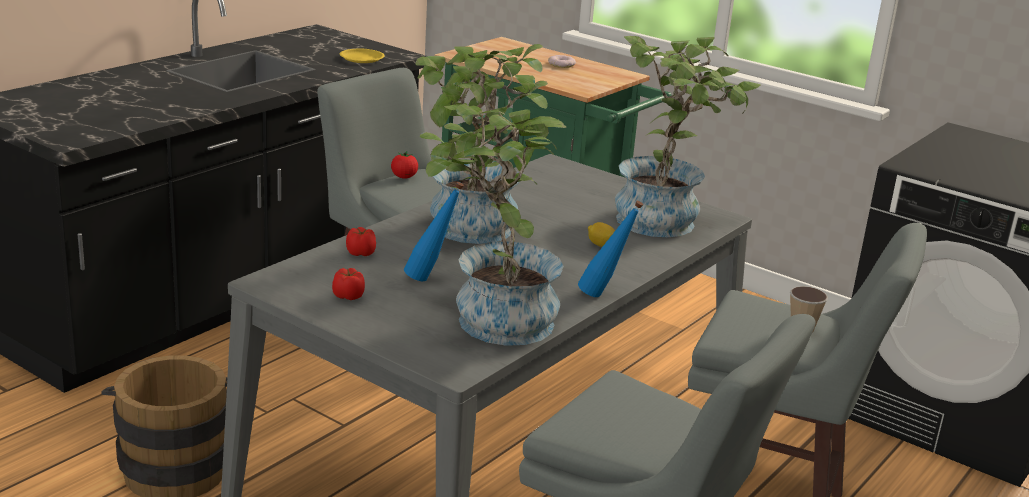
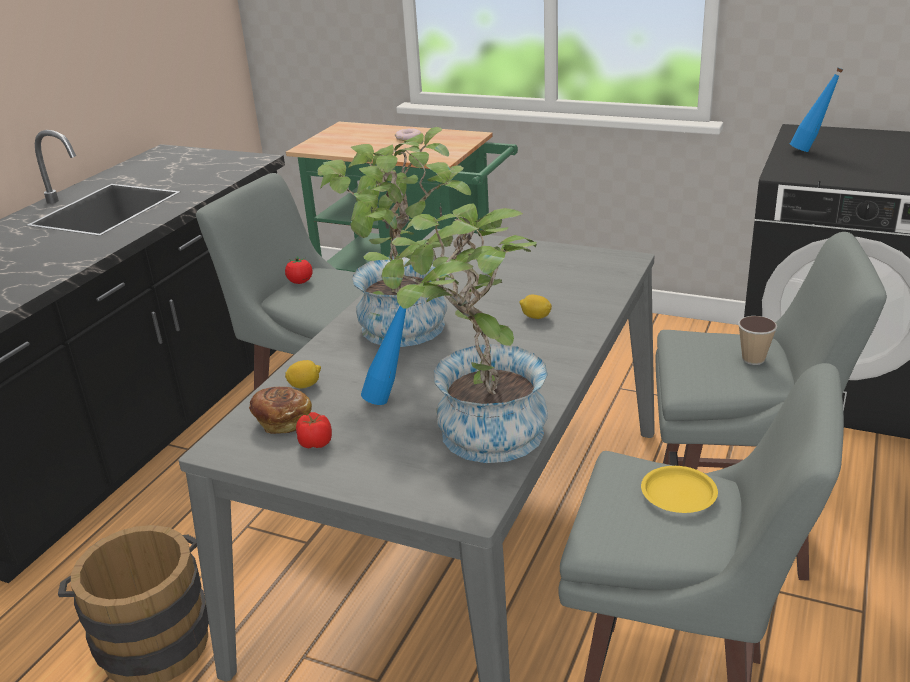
camera: 10 degrees left, 5 degrees up
(328, 274) = (282, 421): none -> bread
(360, 253) = (305, 385): tomato -> lemon
(361, 59) = (220, 171): yellow plate -> yellow plate (678, 494)
(604, 295) = (570, 374): blue bottle -> blue bottle (810, 150)
(666, 220) = (580, 274): potted plant -> none

